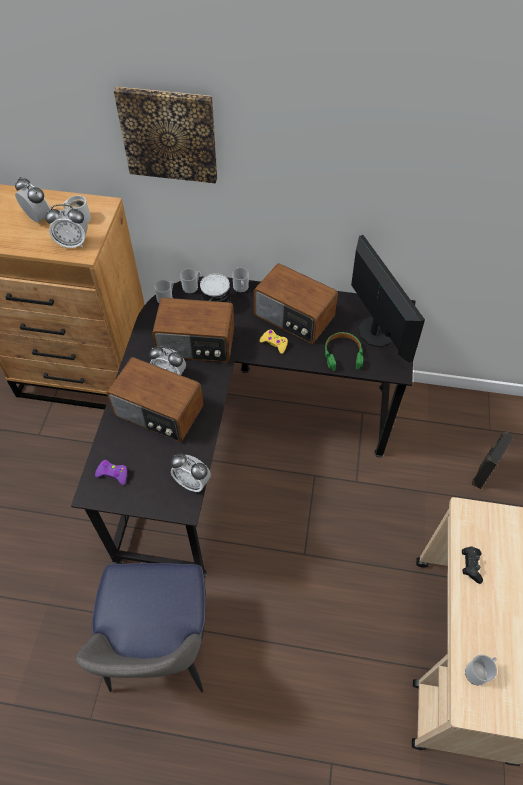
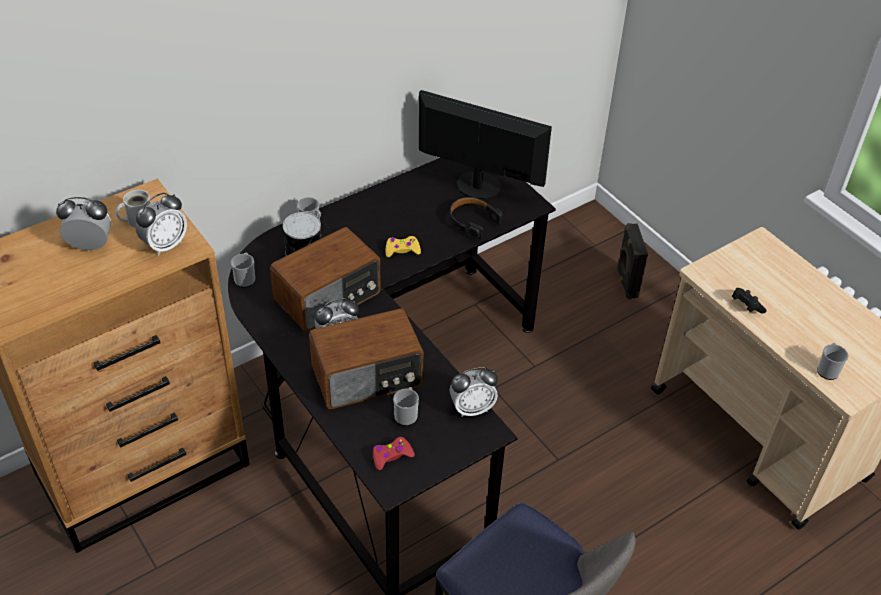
camera: 45 degrees left, 10 degrees down
(113, 474) = (391, 456): purple game controller -> red game controller
(169, 134) = (204, 71): picture -> none
(192, 287) = (259, 253): mug -> mug (406, 414)
(293, 317) = (392, 218): radio -> none
(342, 354) = (472, 221): green headphones -> black headphones

